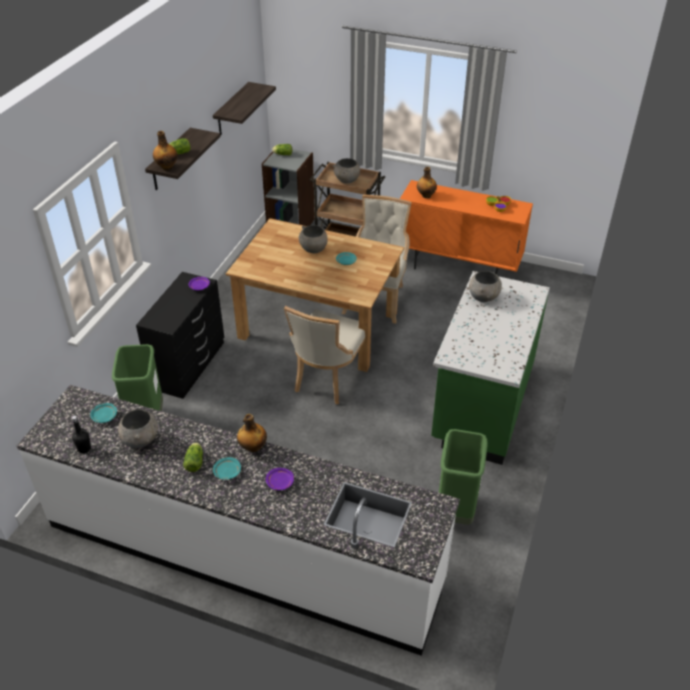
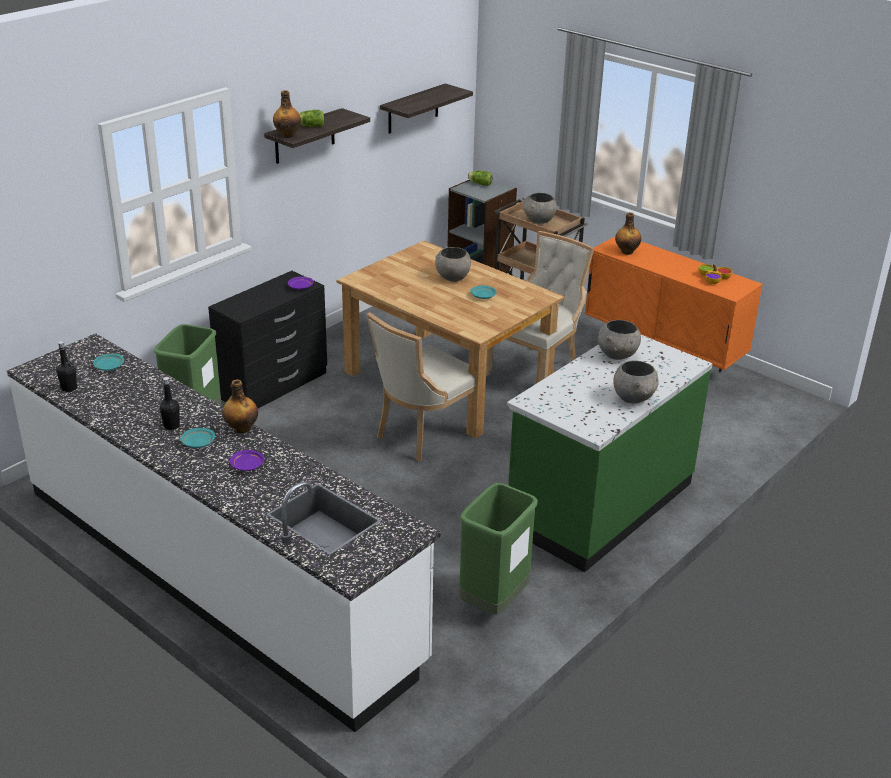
camera: 20 degrees right, 10 degrees down
(141, 440) = (130, 395): grey bowl -> grey bowl (633, 398)
(195, 461) = (171, 426): lettuce -> black bottle

